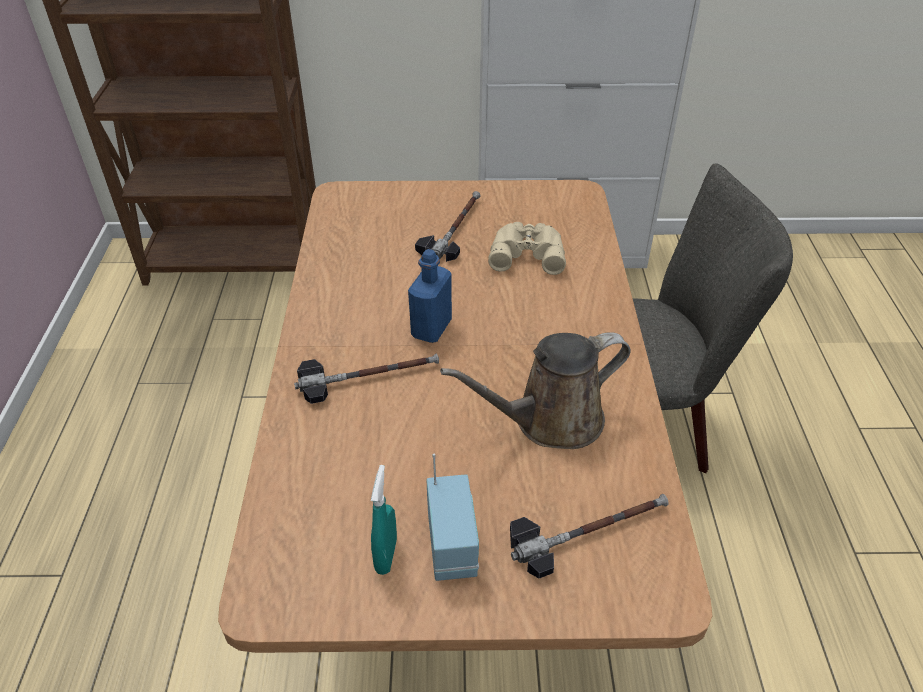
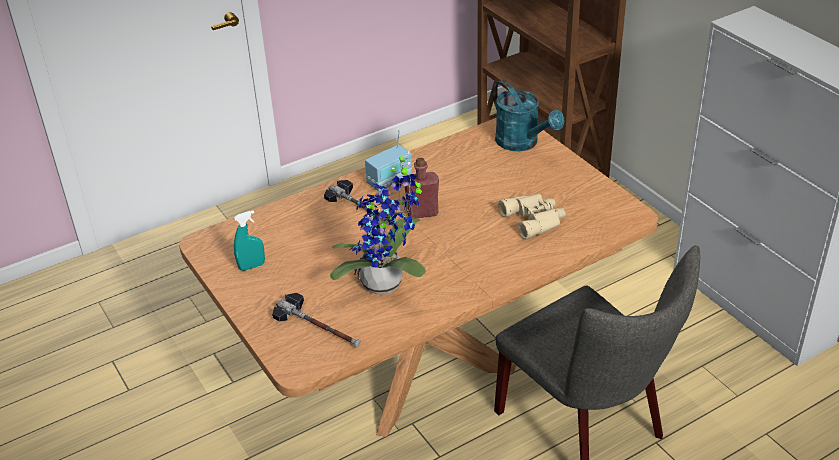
camera: 60 degrees right, 5 degrees down
(382, 202) = (522, 143): none -> turquoise watering can
(431, 328) = (422, 213): blue bottle -> red bottle
(453, 545) = (274, 284): radio -> radio (390, 181)
(454, 229) = (526, 181): hammer -> none
(550, 420) = (387, 284): brown watering can -> potted plant

